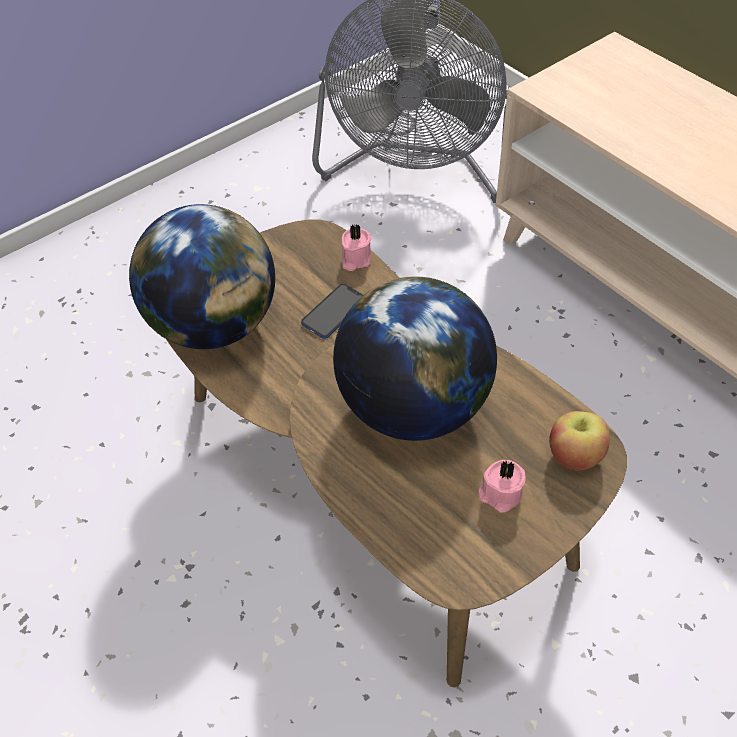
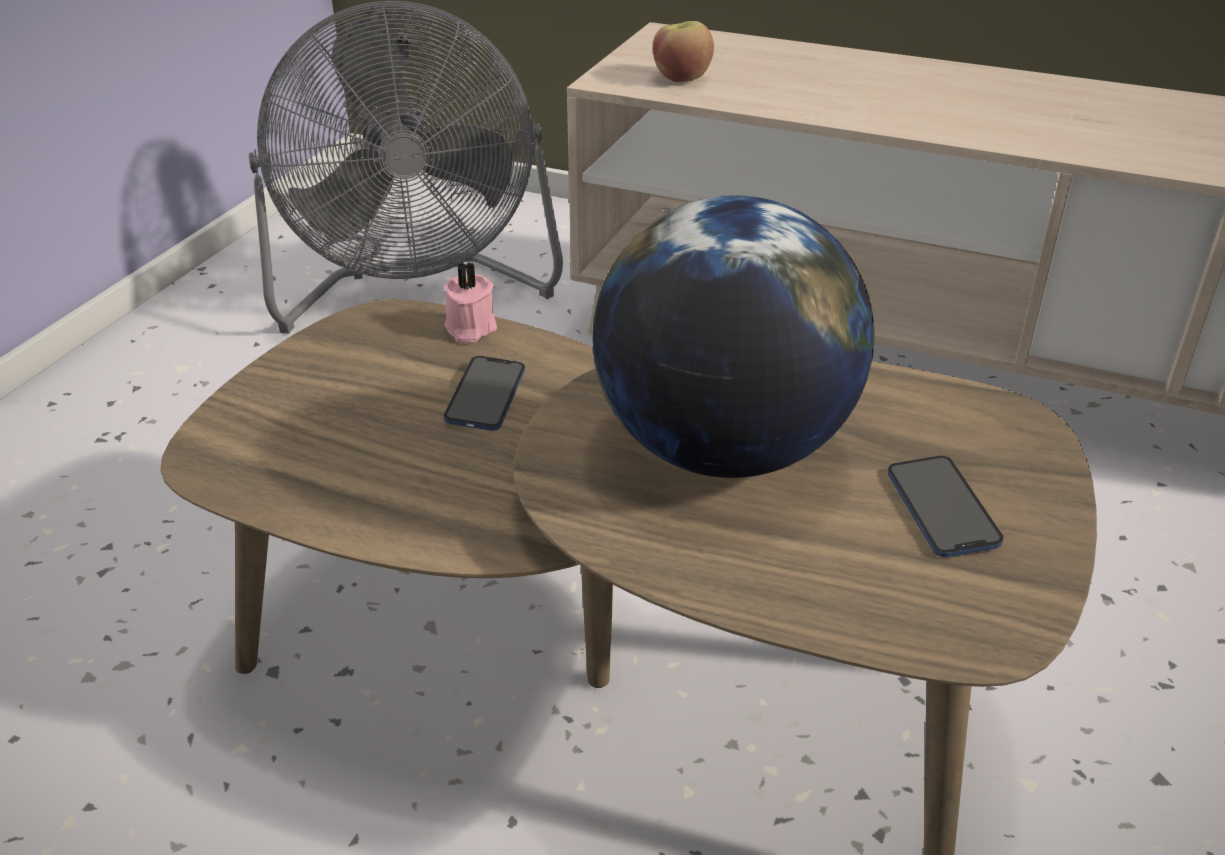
camera: 30 degrees left, 15 degrees down
(214, 325) = (295, 467): globe -> none
(500, 494) = (942, 509): pink candle -> phone
(575, 455) = (992, 431): apple -> apple (681, 78)

